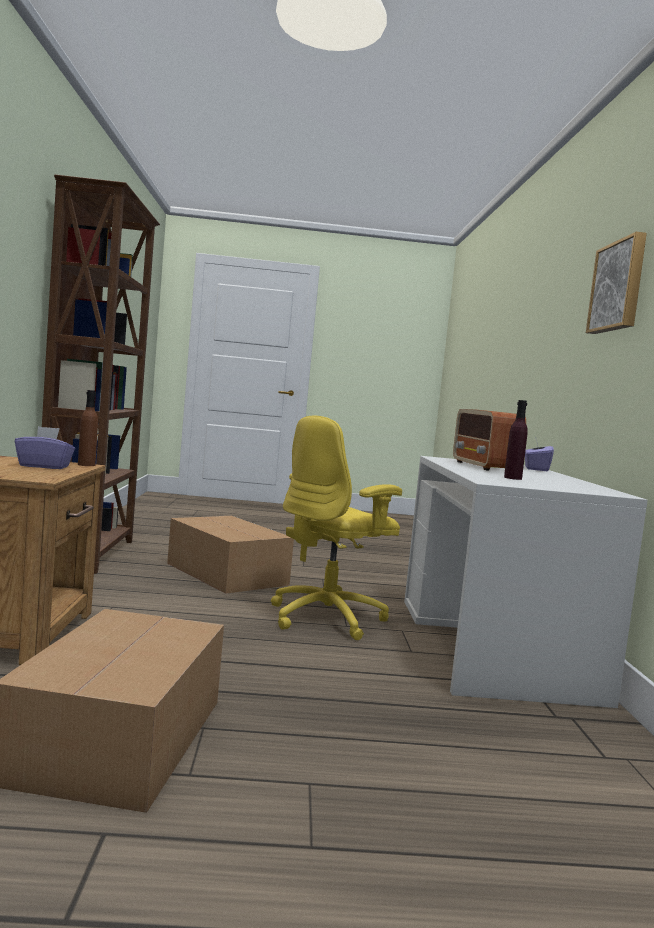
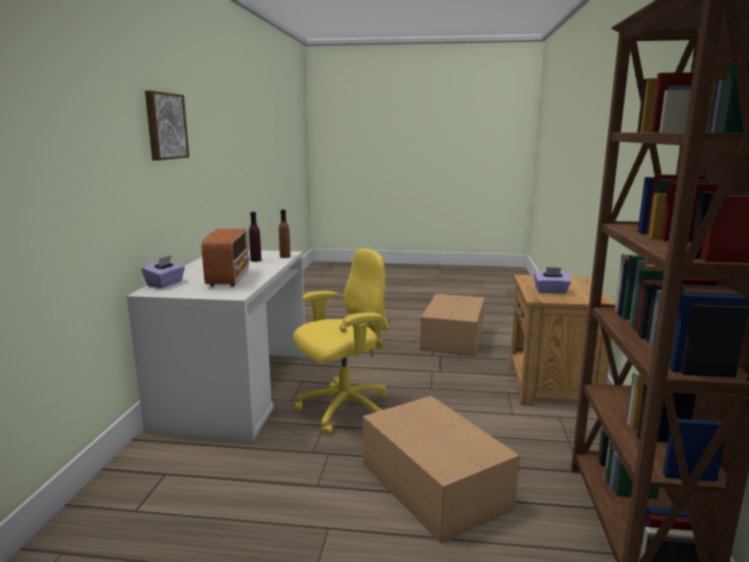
camera: 170 degrees left, 10 degrees up
(86, 465) = (536, 298): brown bottle -> brown bottle (285, 256)

